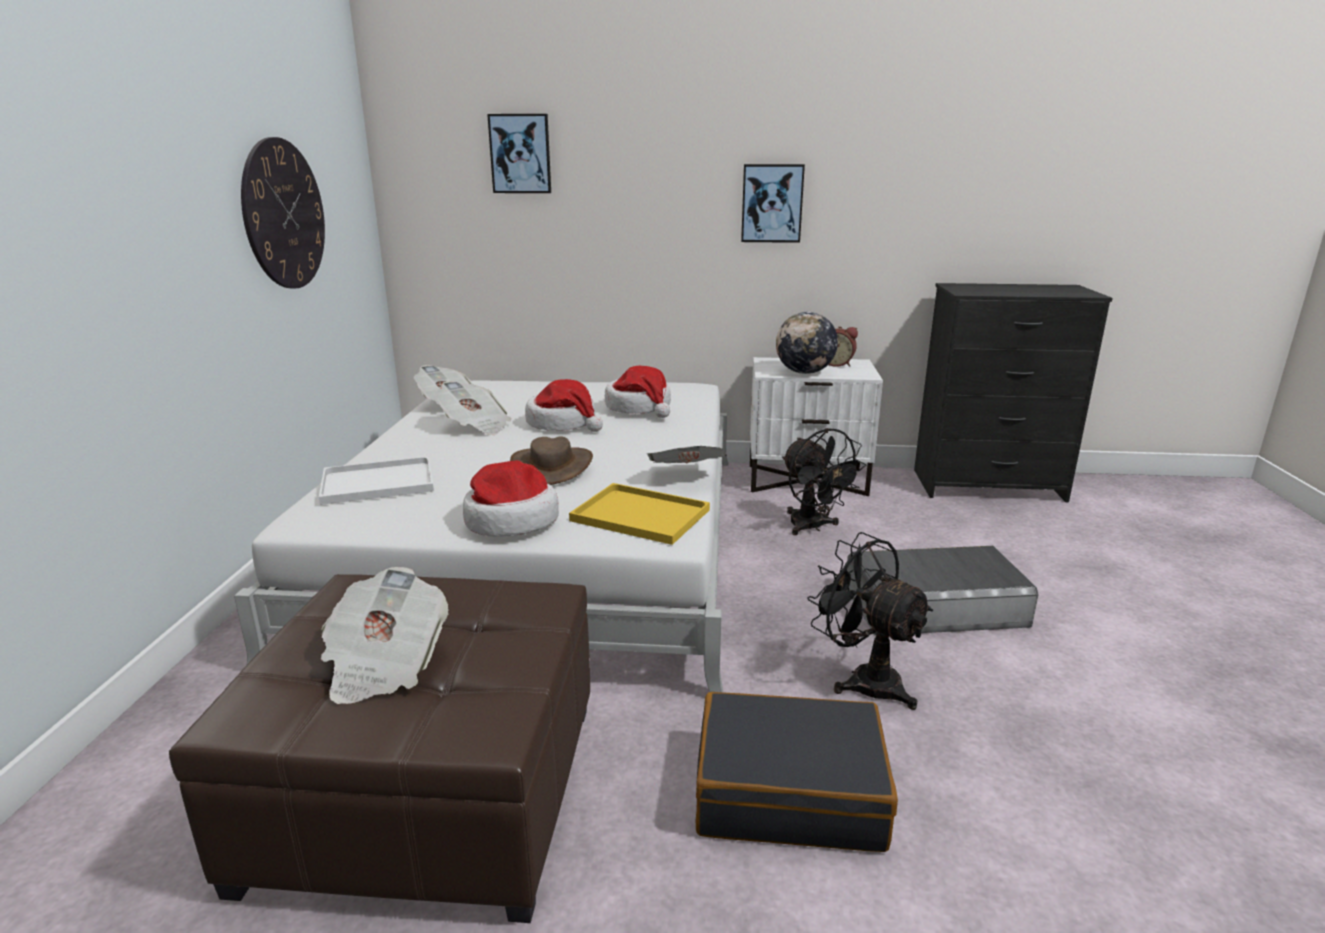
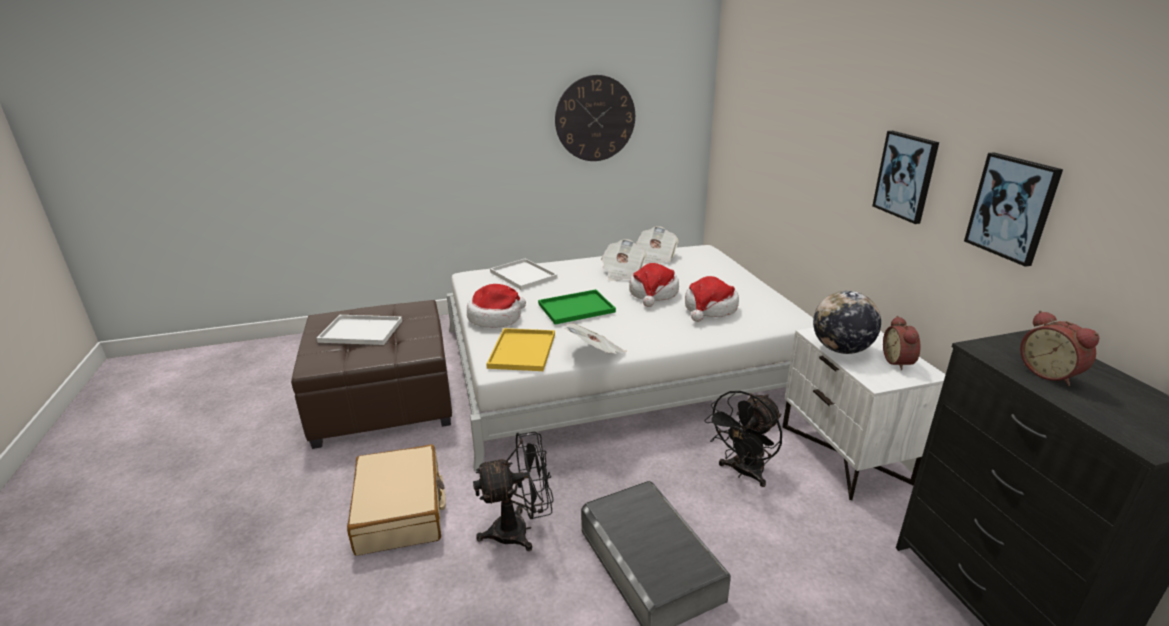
camera: 70 degrees right, 5 degrees up
(384, 664) = (359, 331): newspaper -> white tray
(520, 154) = (770, 91): picture -> picture (1012, 208)
(552, 466) = (575, 308): brown hat -> green tray
(789, 791) = (400, 511): black suitcase -> beige suitcase
(864, 679) = (520, 530): black fan -> black fan turned 45 degrees clockwise
(1004, 291) = (1050, 373): none -> alarm clock

